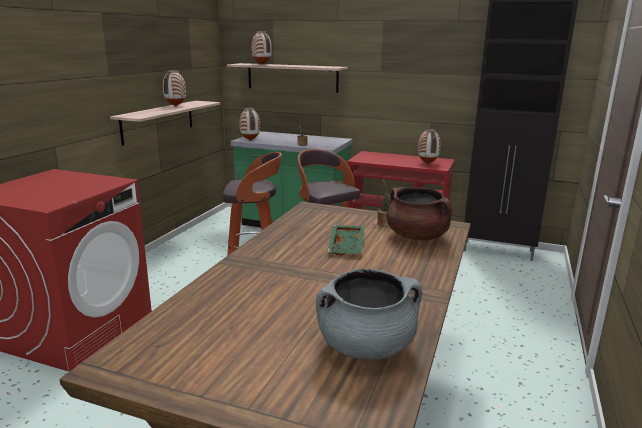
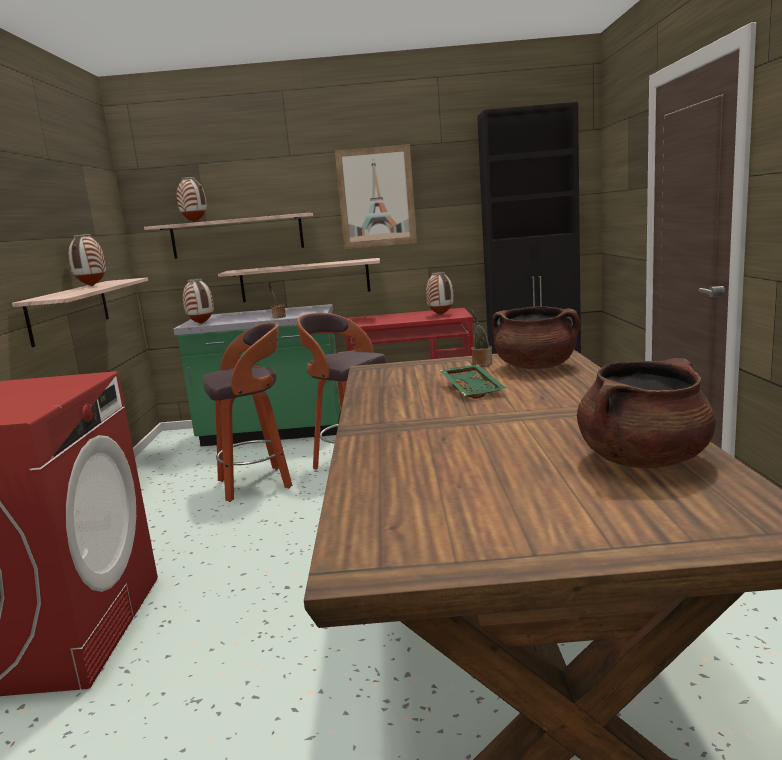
camera: 20 degrees left, 5 degrees down
(335, 117) = (305, 280): none -> shelf
(366, 346) = (643, 460): grey cooking pot -> brown cooking pot
(398, 60) = (376, 197): none -> picture

